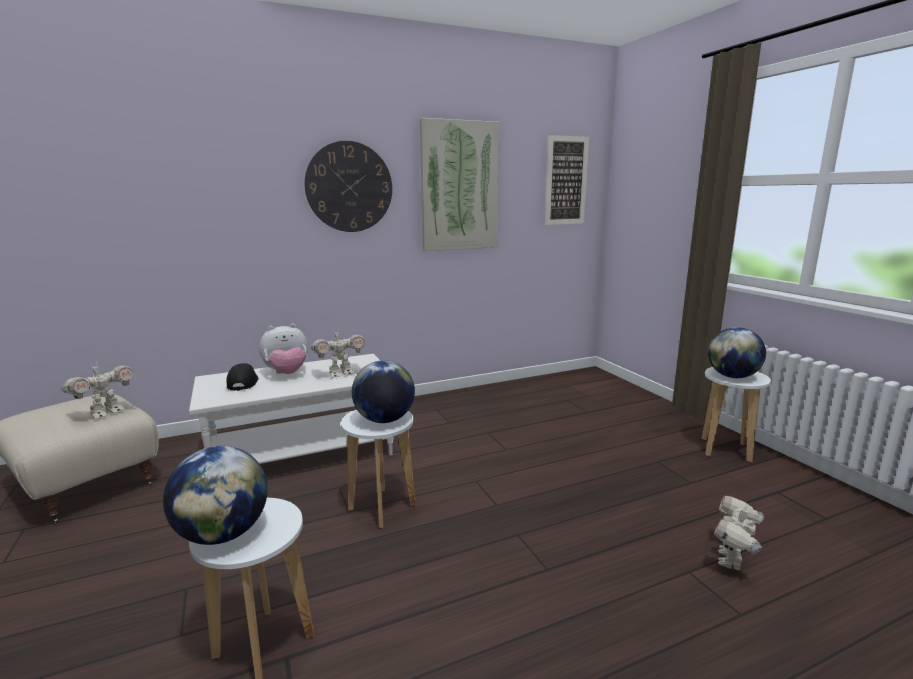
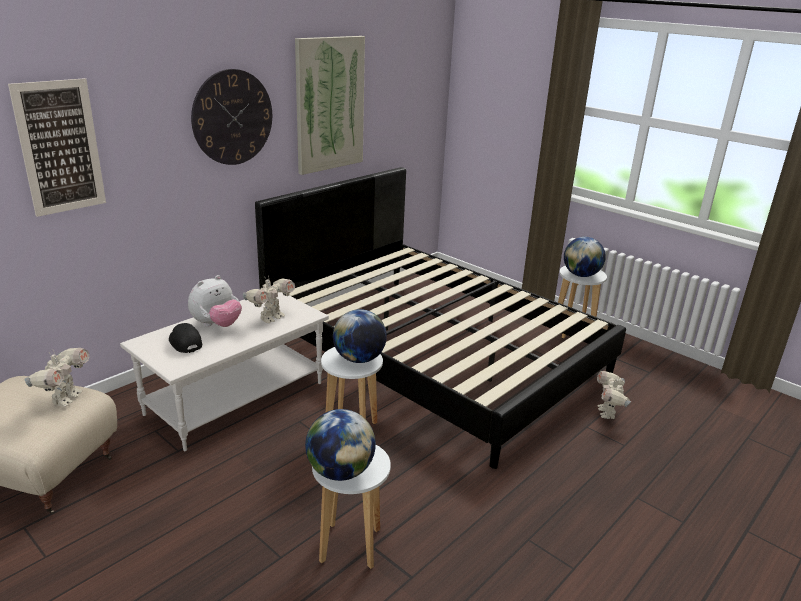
camera: 25 degrees left, 10 degrees up
(532, 447) = (433, 353): none -> black bed
(566, 181) = (416, 88): picture -> picture (60, 147)

